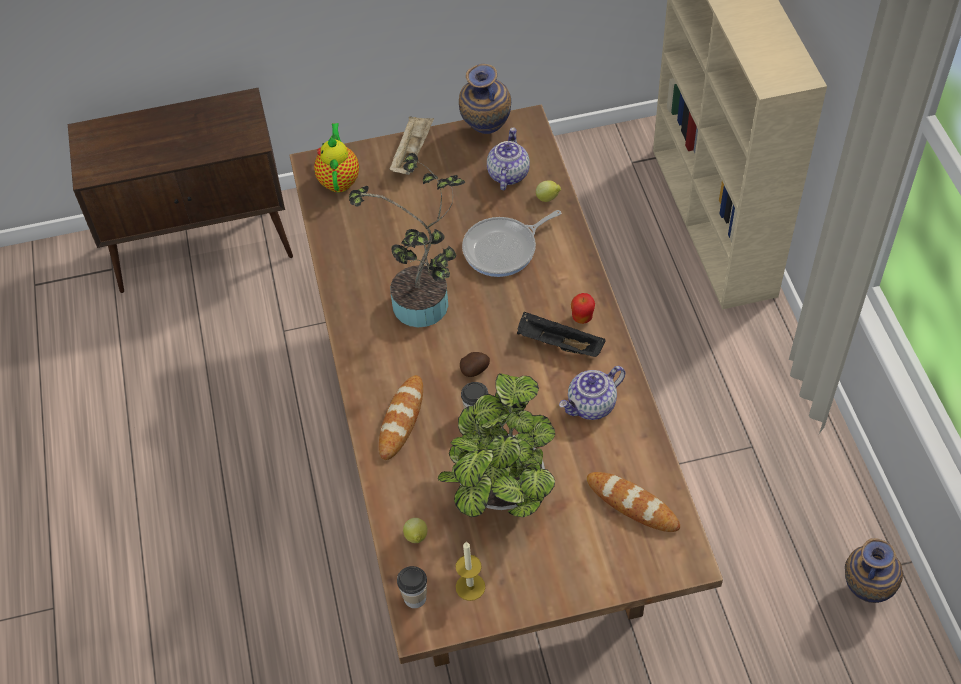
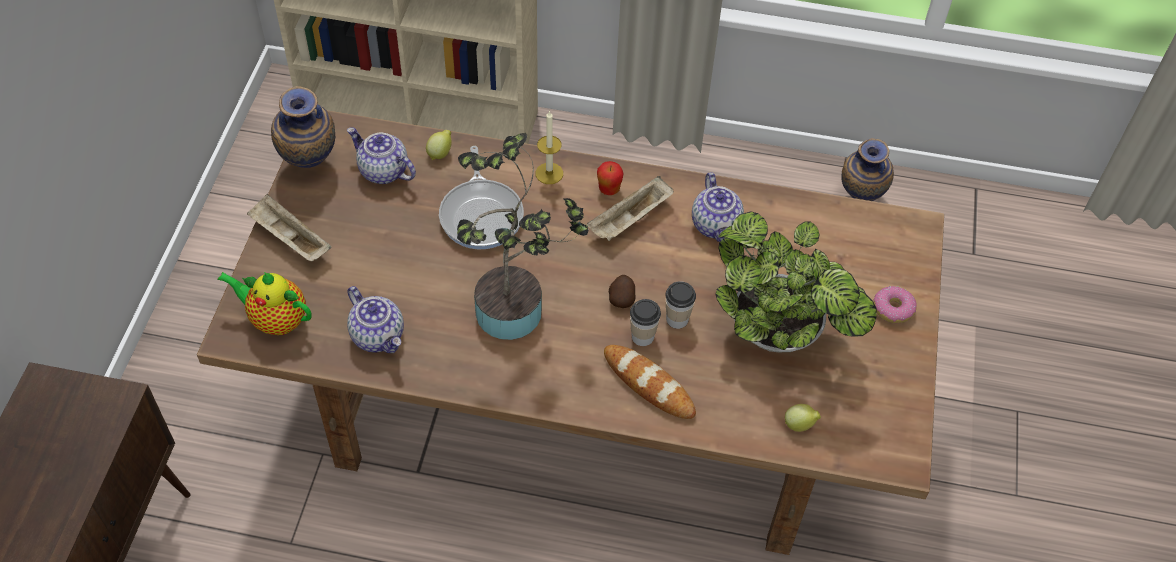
camera: 70 degrees left, 0 degrees up
(356, 240) = (378, 336): none -> teapot
(415, 598) = (868, 452): cup -> cup (642, 336)
(470, 587) = (875, 401): candle -> candle (549, 173)
(558, 344) = (630, 220): black tray -> beige tray
(579, 570) = (893, 309): none -> donut
(632, 504) = (840, 241): bread -> none

